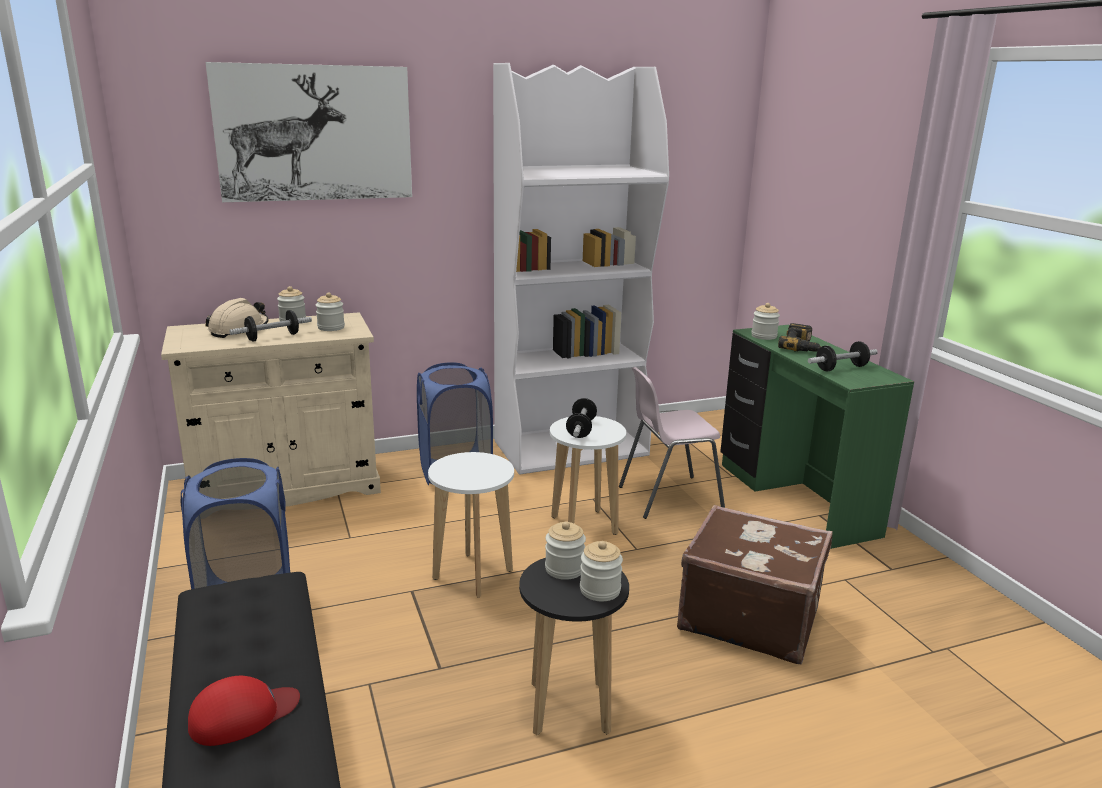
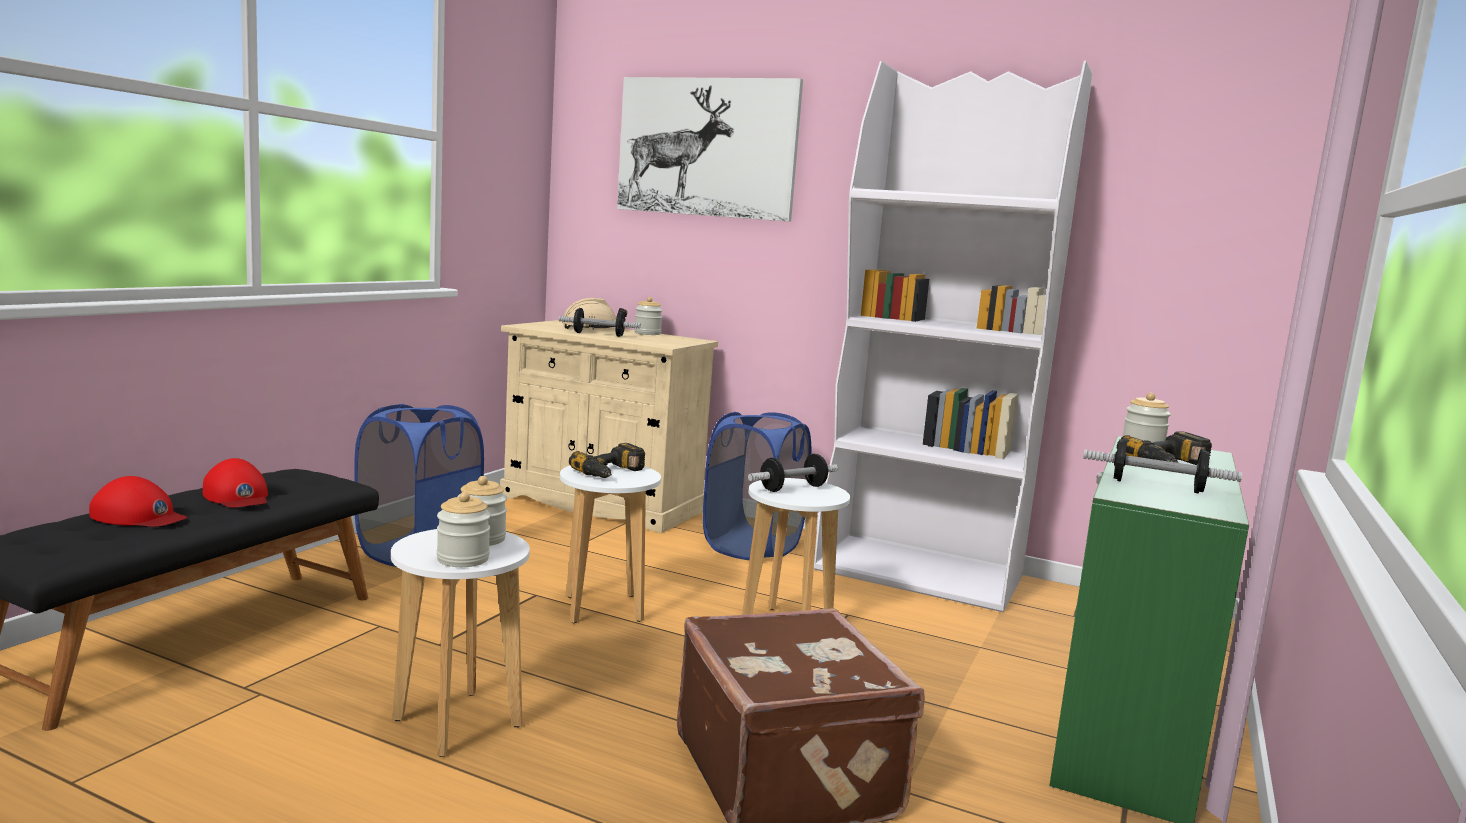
camera: 45 degrees right, 10 degrees down
(253, 644) = (237, 496): none -> red cap
(331, 327) = (660, 340): jar -> none
(471, 468) = (612, 473): none -> power drill
(569, 707) = (458, 722): black stool -> white stool
(668, 497) = (940, 650): pink chair -> none

